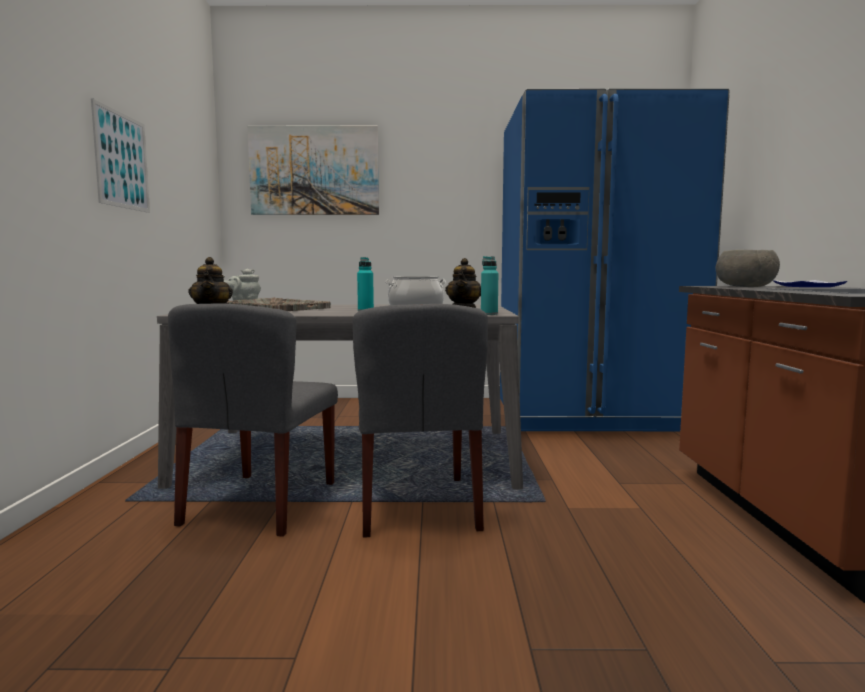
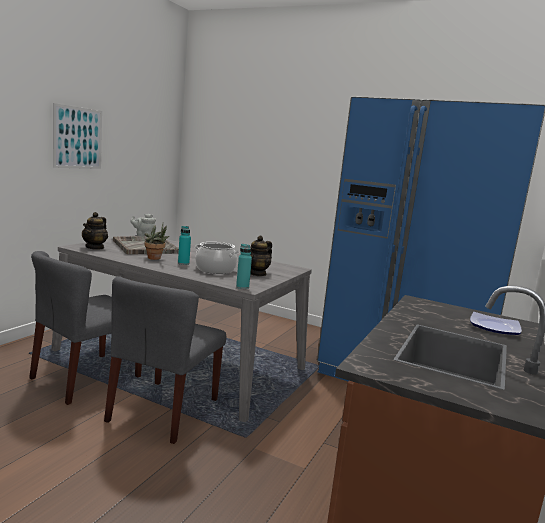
camera: 25 degrees right, 5 degrees up
(314, 171) = (241, 135): picture -> none
(321, 311) = (156, 258): none -> potted plant
(746, 287) = (433, 313): grey bowl -> none

